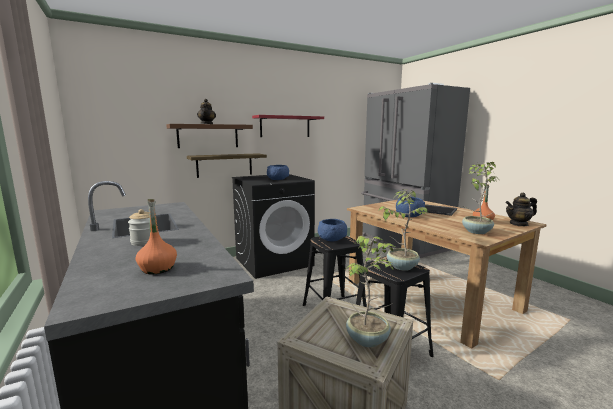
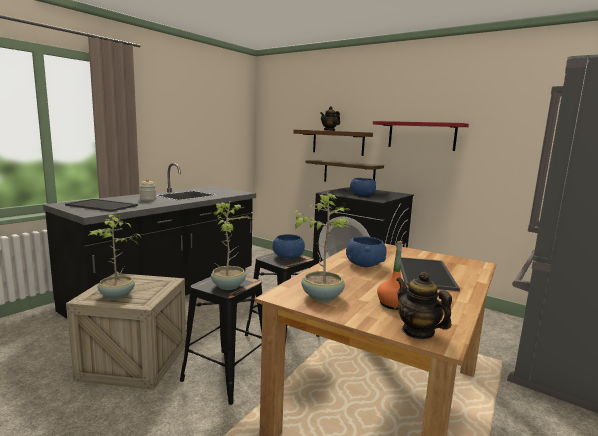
camera: 65 degrees right, 0 degrees up
(158, 268) = (103, 205): orange bottle -> tray

